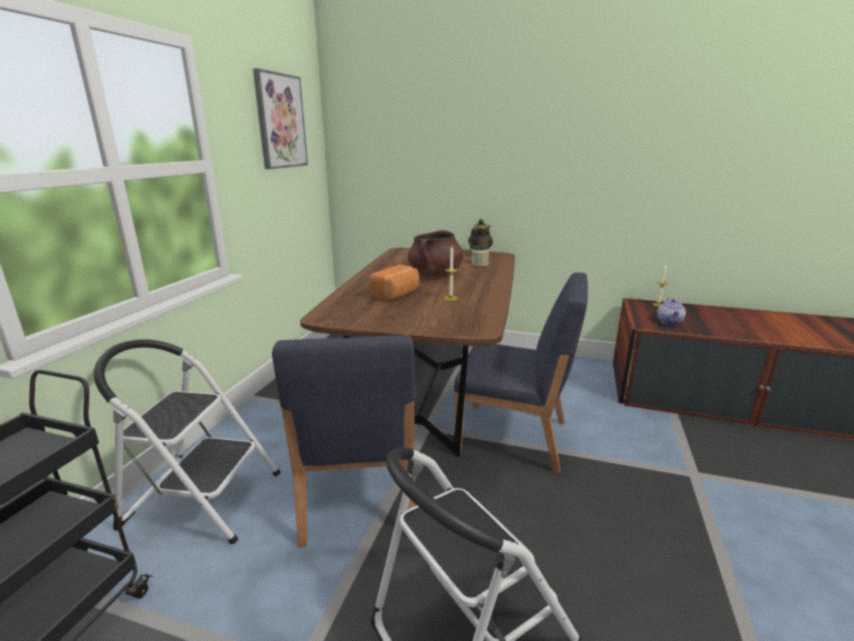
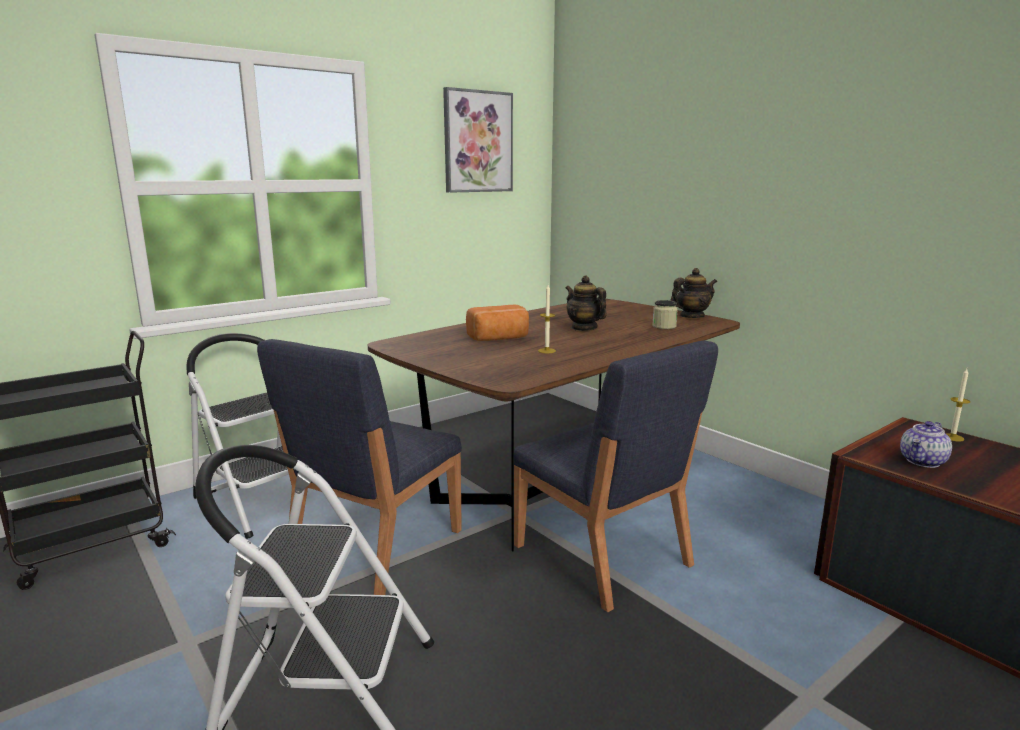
camera: 35 degrees right, 5 degrees down
(435, 274) = (584, 328): brown cooking pot -> teapot

